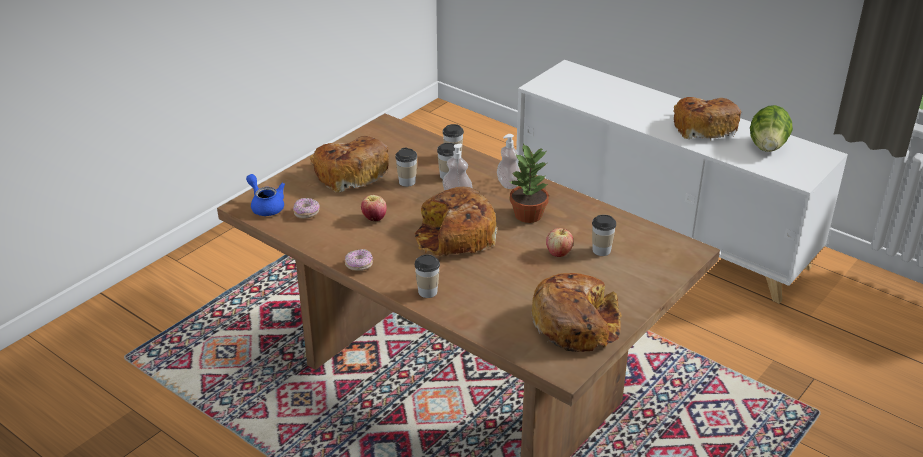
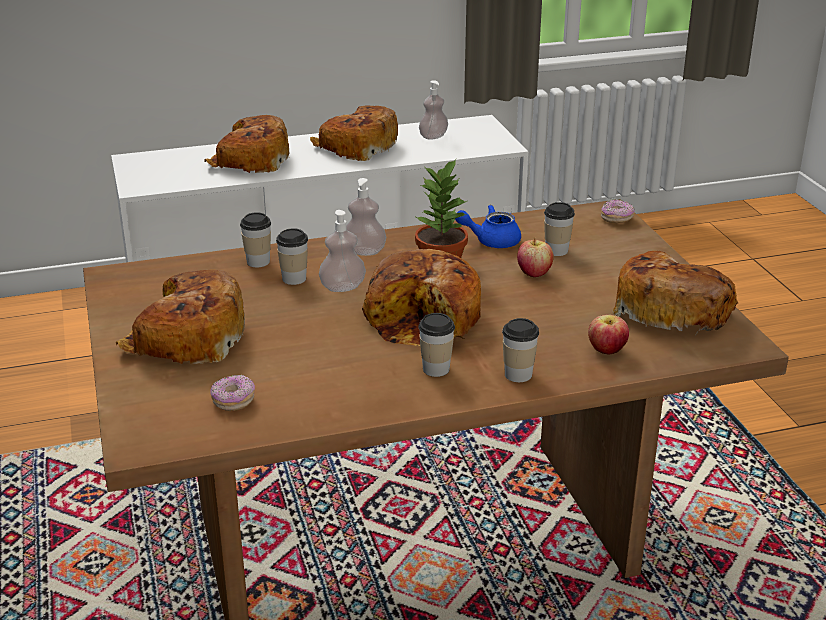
camera: 55 degrees left, 5 degrees down
(266, 206) = (166, 428): blue teapot -> blue teapot (491, 241)
(359, 266) = (407, 402): donut -> donut (616, 219)
(374, 218) = (316, 356): apple -> apple (606, 351)
(407, 182) = (267, 307): cup -> cup (436, 369)
(625, 102) = (250, 160): none -> bread
(767, 147) = (433, 136): lettuce -> soap dispenser

